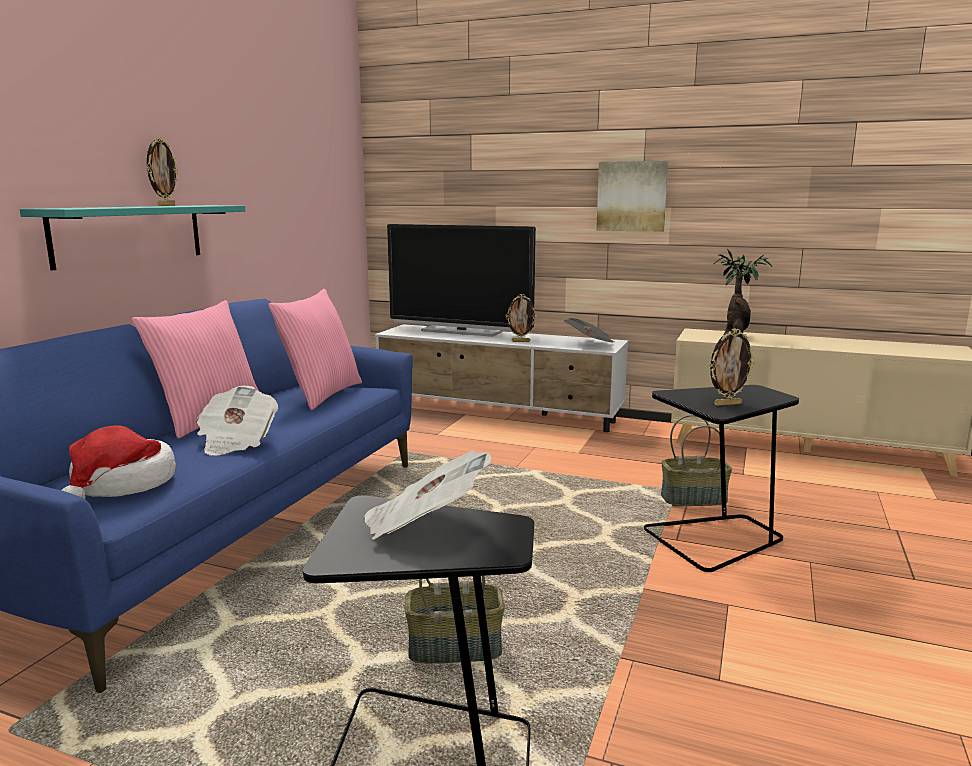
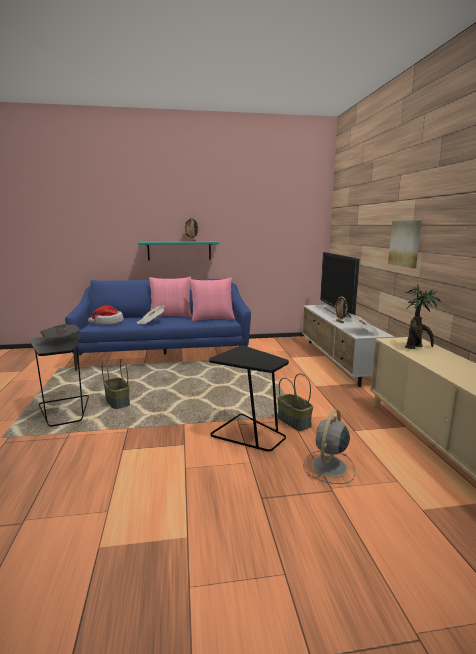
camera: 60 degrees right, 0 degrees up
(727, 404) = (236, 358): picture frame -> none
(838, 515) = (328, 467): none -> grey fan

